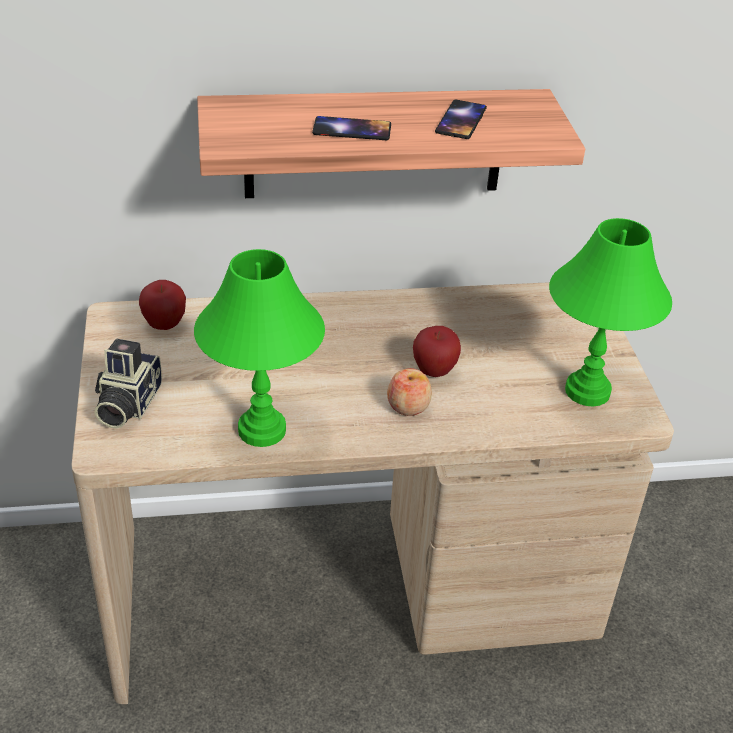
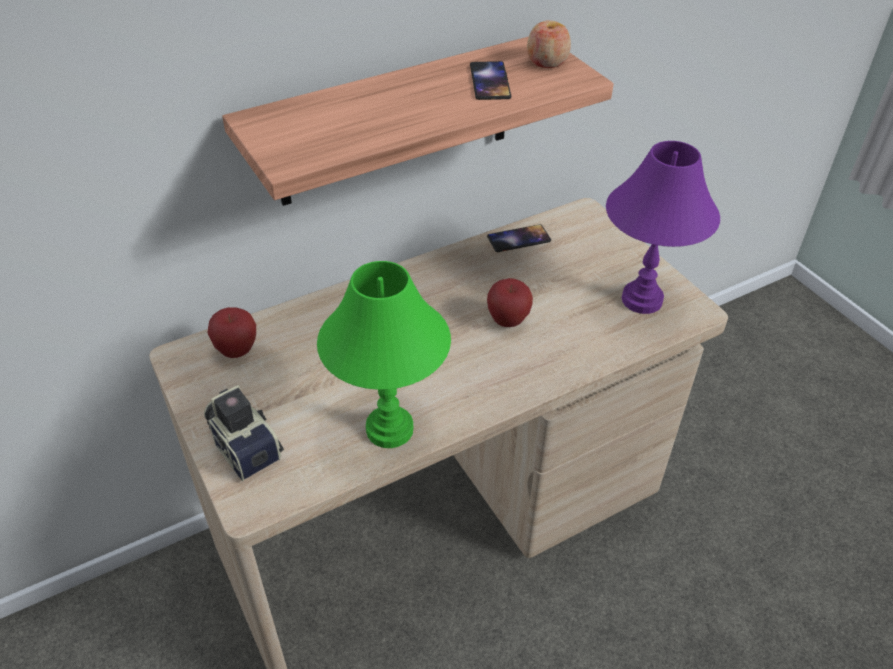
camera: 20 degrees left, 5 degrees up
(126, 404) = (245, 446): camera -> camera turned 150 degrees clockwise
(352, 129) = (398, 114): phone -> phone (518, 239)
(408, 406) = (505, 361): apple -> apple (547, 62)
(586, 391) = (641, 299): green table lamp -> purple table lamp

